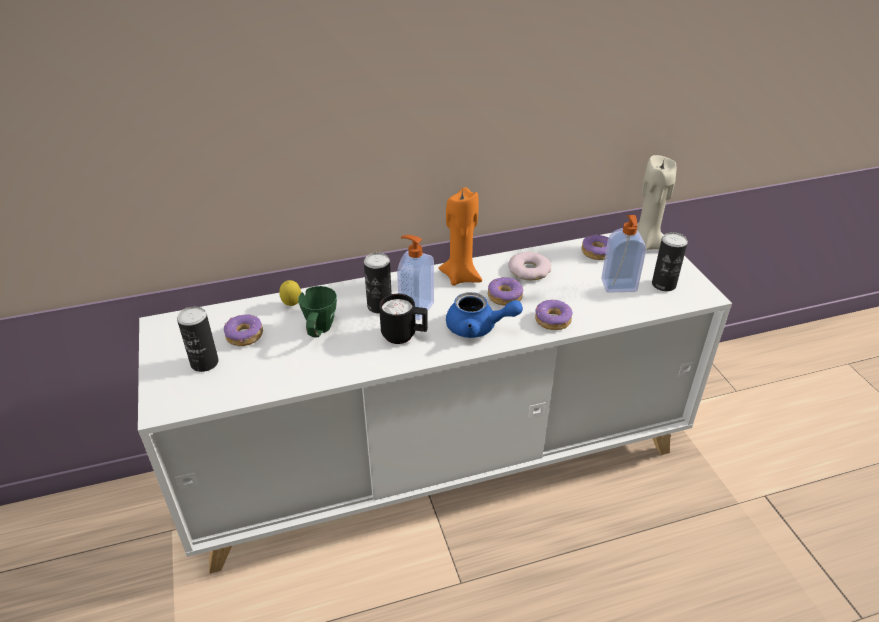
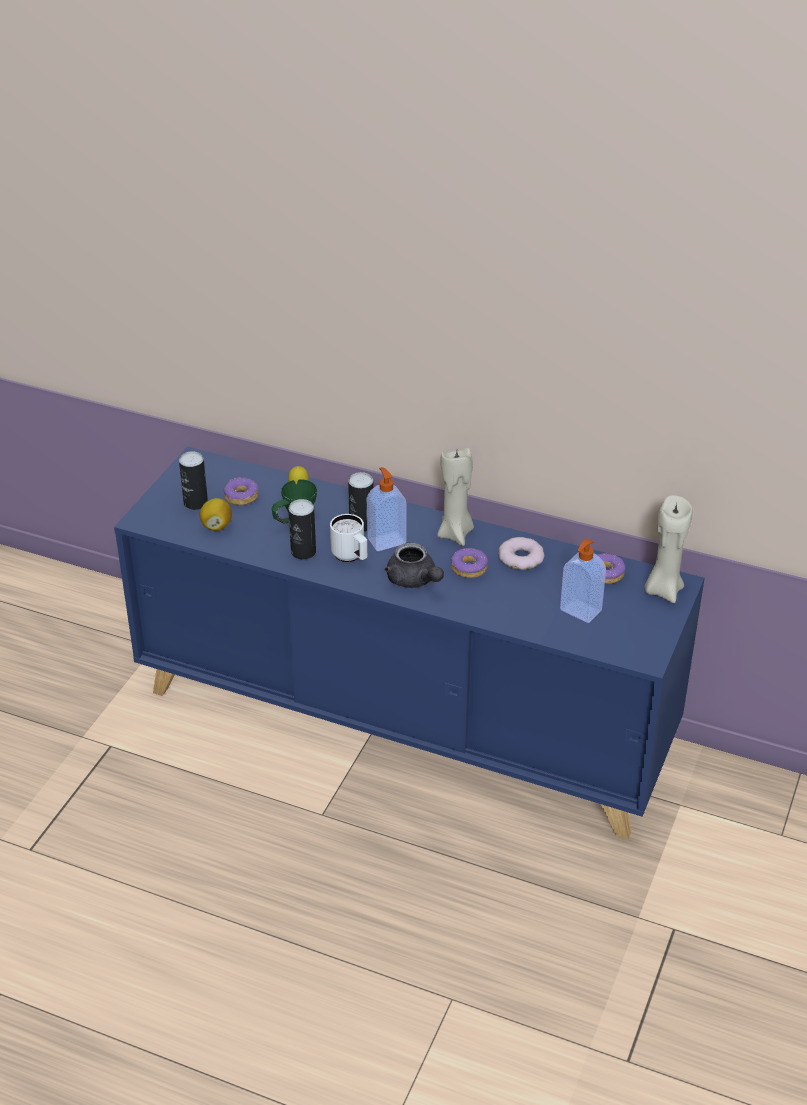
camera: 40 degrees right, 0 degrees up
(249, 373) = (216, 526): none -> lemon
(404, 336) = (351, 557): black mug -> white mug
(441, 463) = (405, 721): white cabinet -> blue cabinet
(461, 276) = (456, 534): orange candle -> beige candle
(478, 328) = (414, 580): blue teapot -> grey teapot
(553, 320) = (481, 607): donut -> none
(663, 284) = (623, 631): can -> can (303, 552)

